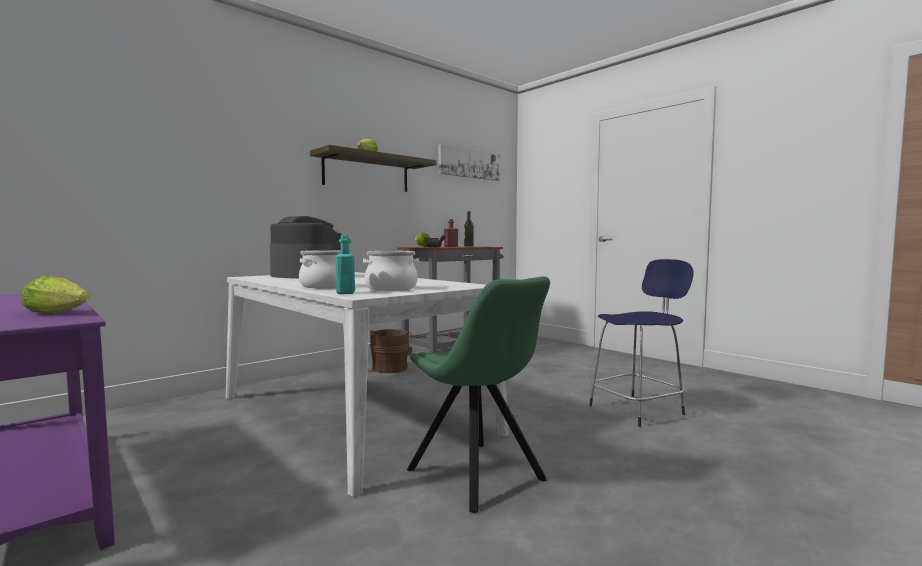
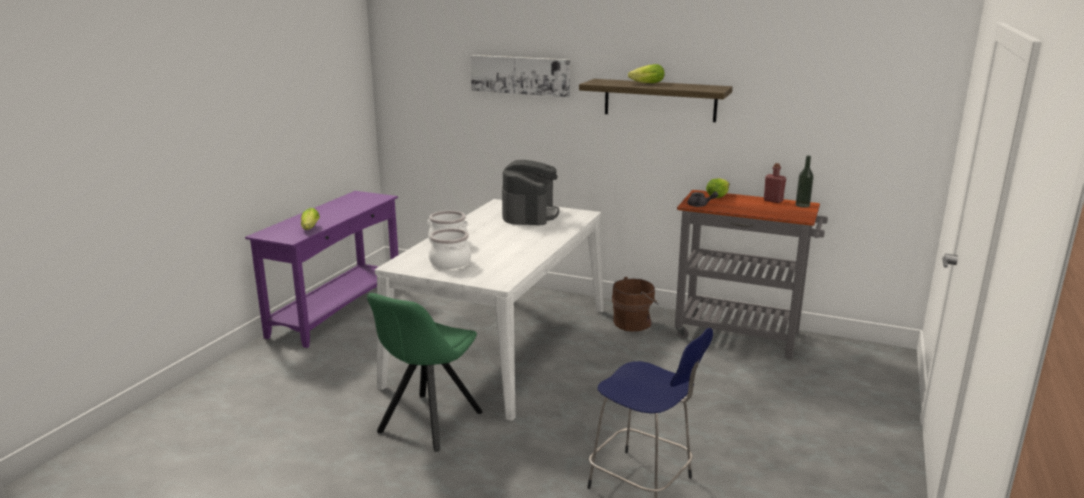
camera: 65 degrees right, 15 degrees up
(345, 292) = (411, 258): turquoise bottle -> none
(469, 163) = (839, 80): picture -> picture (520, 75)

